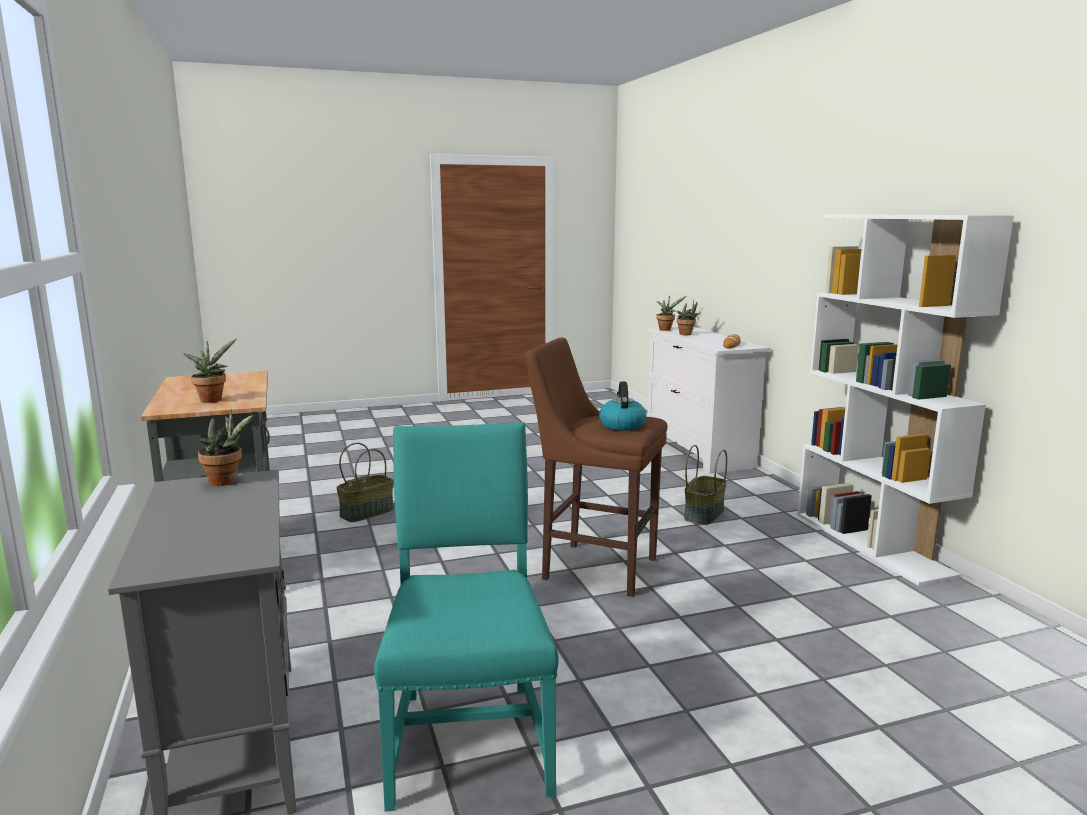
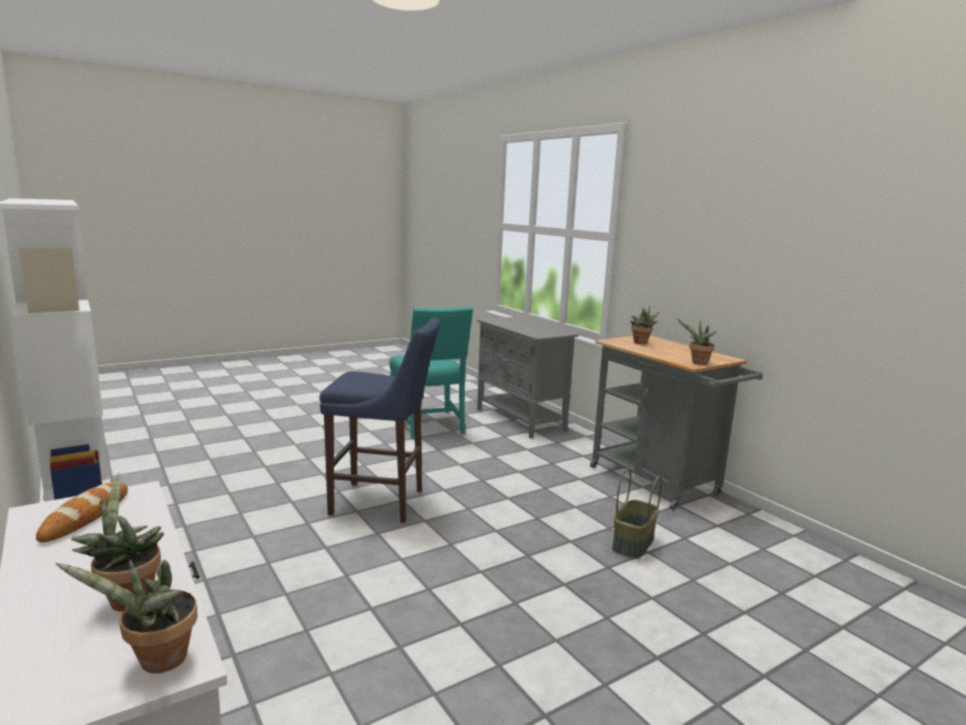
camera: 165 degrees right, 0 degrees up
(227, 481) = (547, 334): potted plant -> potted plant (697, 363)
(594, 567) = (382, 502): brown stool -> blue stool
(622, 425) = (361, 377): kettle -> none
(703, 514) = (250, 581): basket -> none

